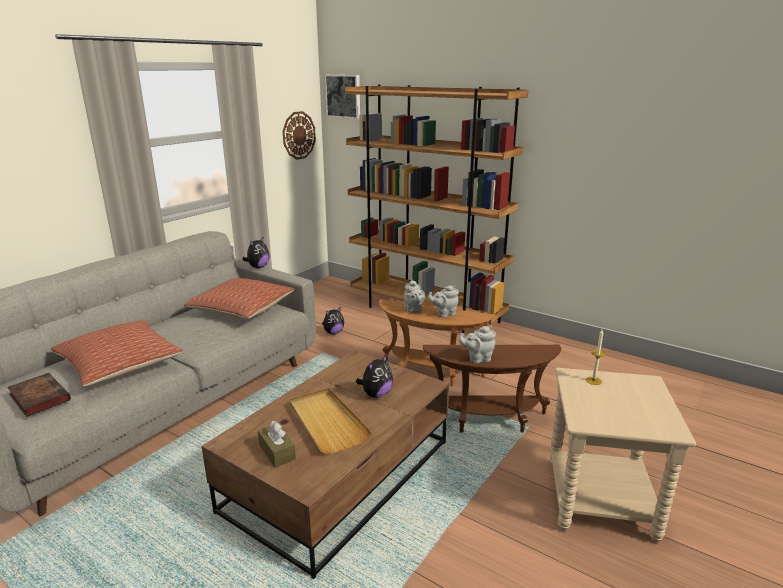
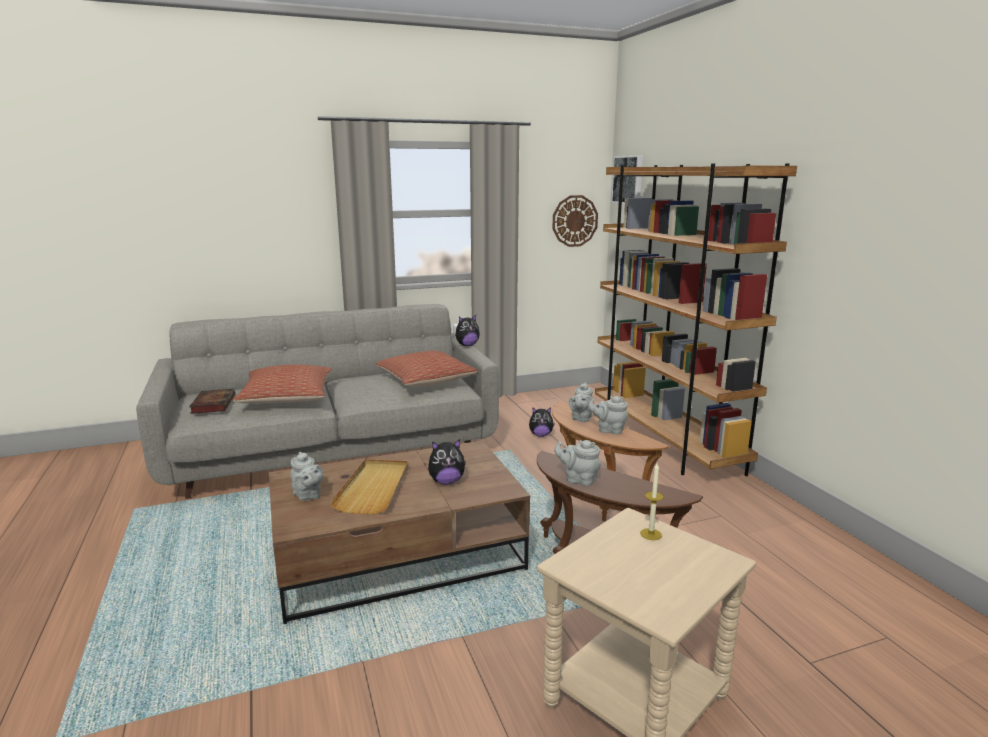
camera: 35 degrees right, 5 degrees down
(277, 452) = (308, 495): brown tissue box -> grey teapot

